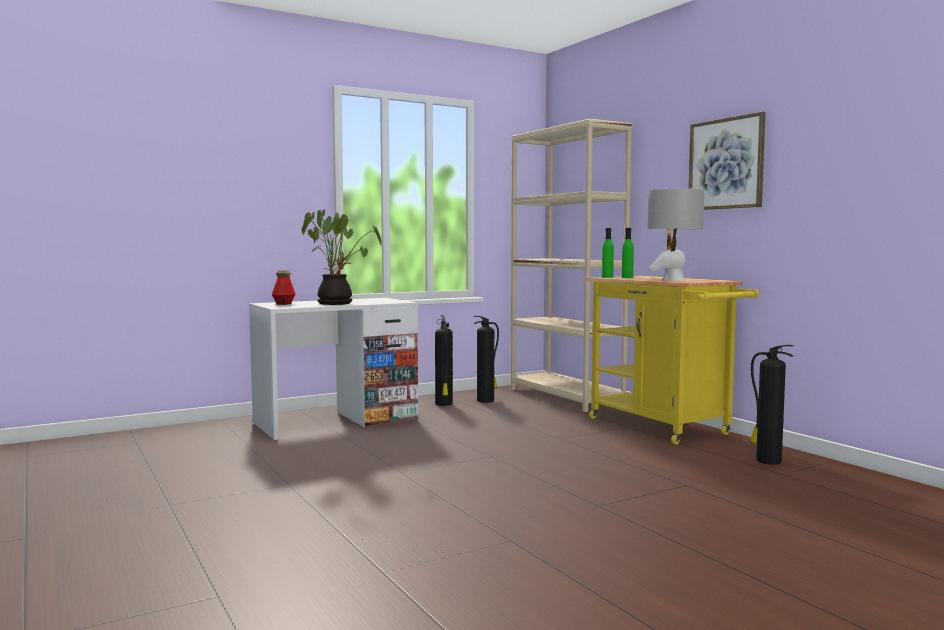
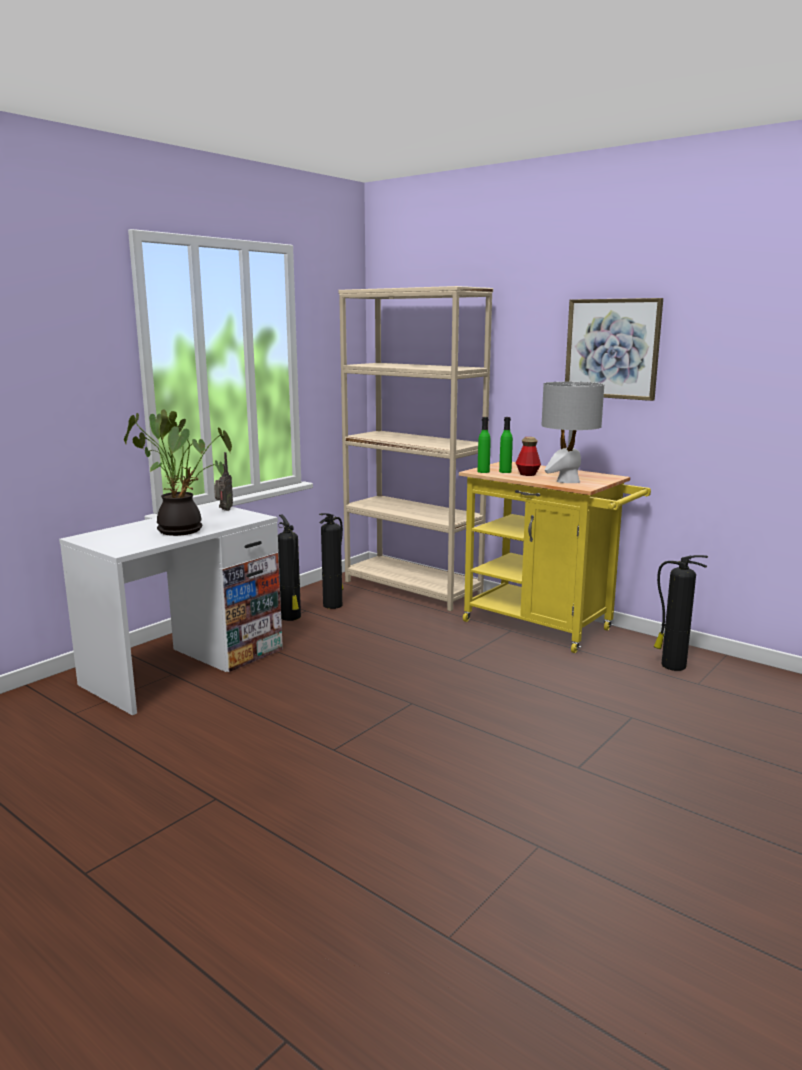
camera: 20 degrees left, 10 degrees up
(283, 304) = (112, 538): bottle -> bottle (527, 474)
(383, 299) = (224, 510): none -> radio

